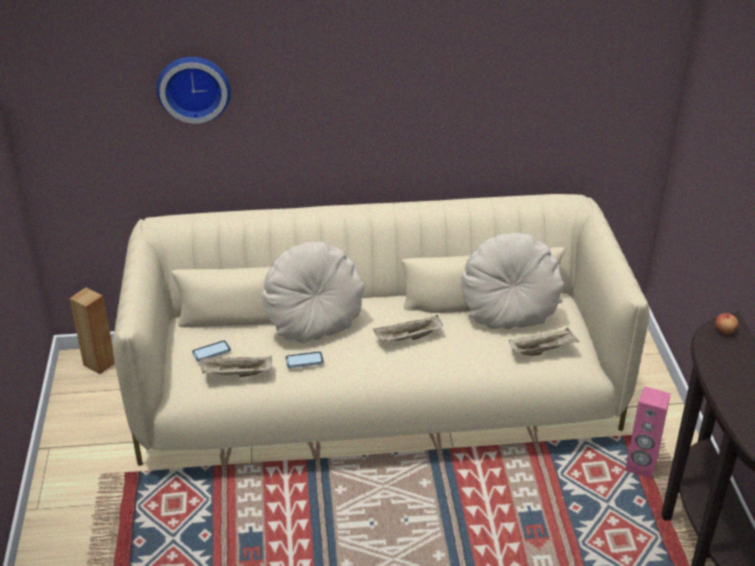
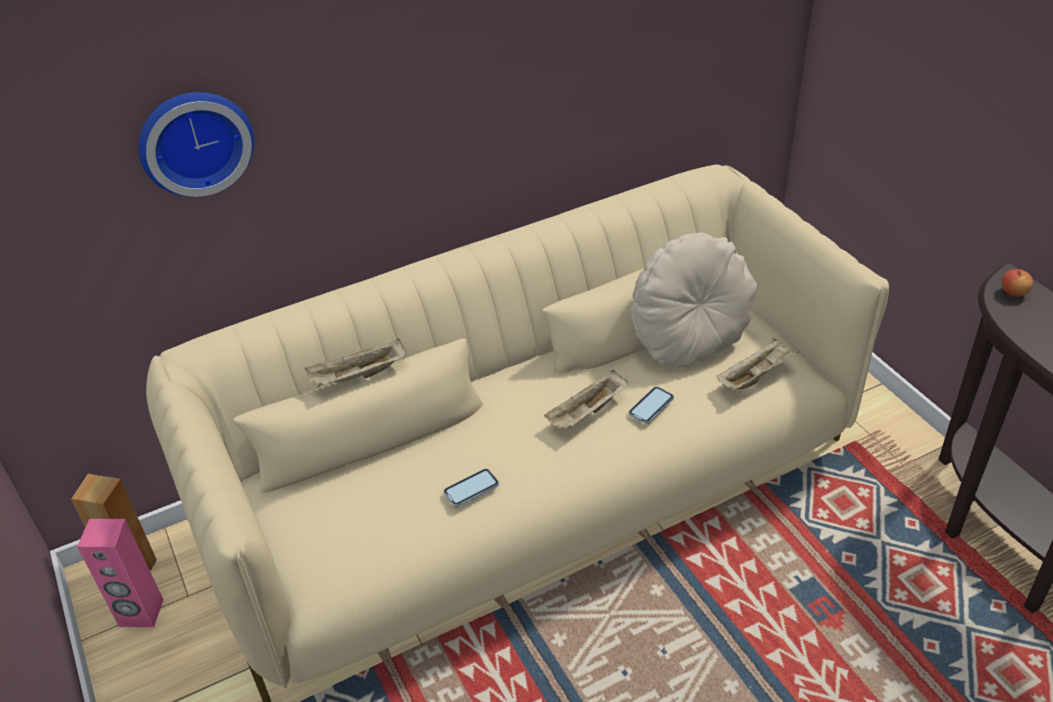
camera: 20 degrees left, 5 degrees up
(211, 352) = (333, 518): phone -> phone (651, 406)
(235, 374) = (386, 540): beige tray -> beige tray (358, 377)
(314, 328) = (458, 436): beige pillow -> none
(640, 467) = (886, 480): pink speaker -> pink speaker (141, 613)

